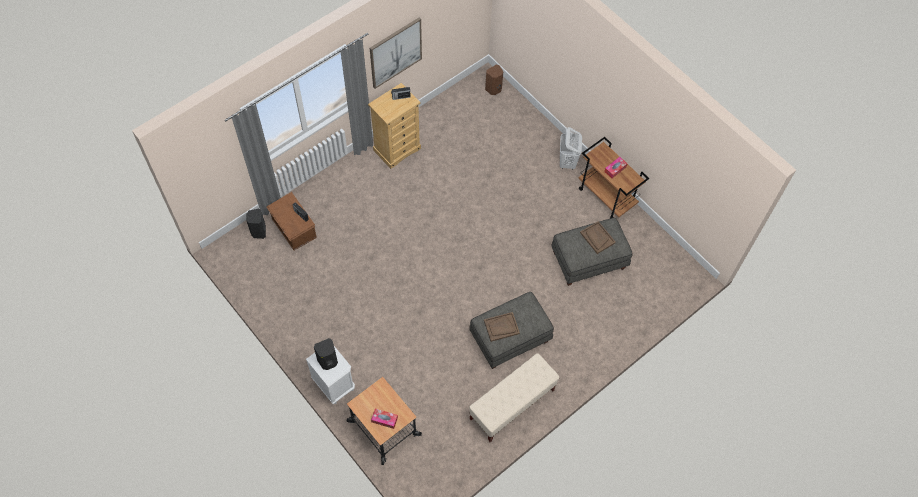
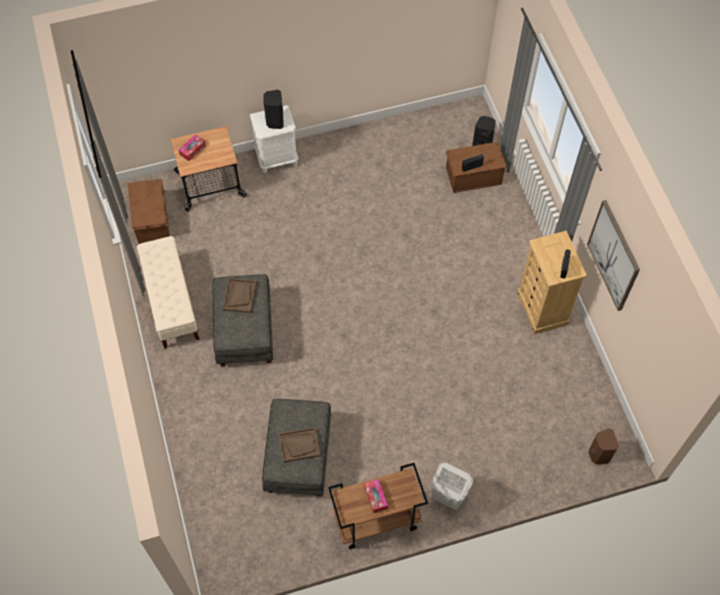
camera: 115 degrees right, 0 degrees up
(440, 460) = (152, 219): none -> brown storage box

